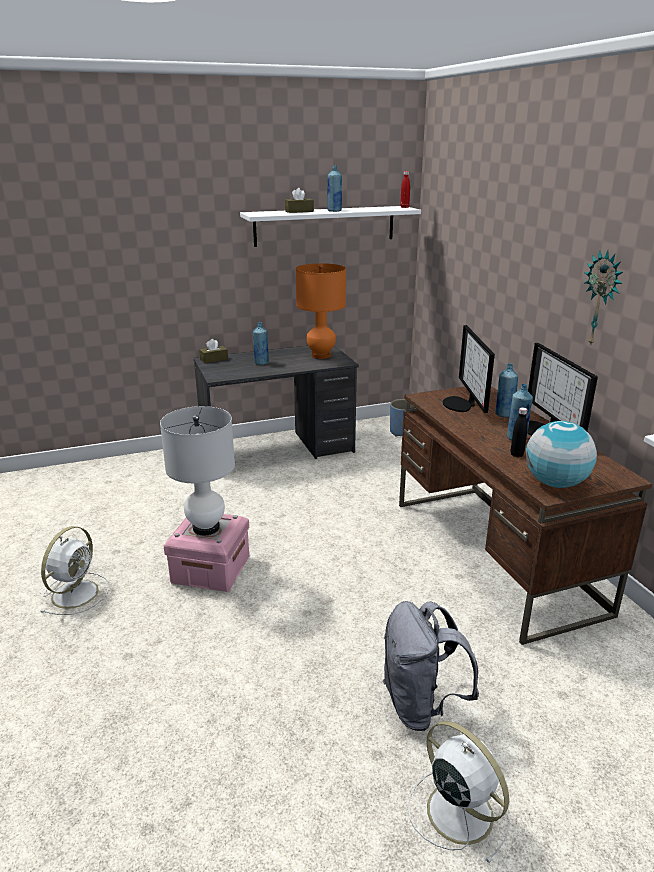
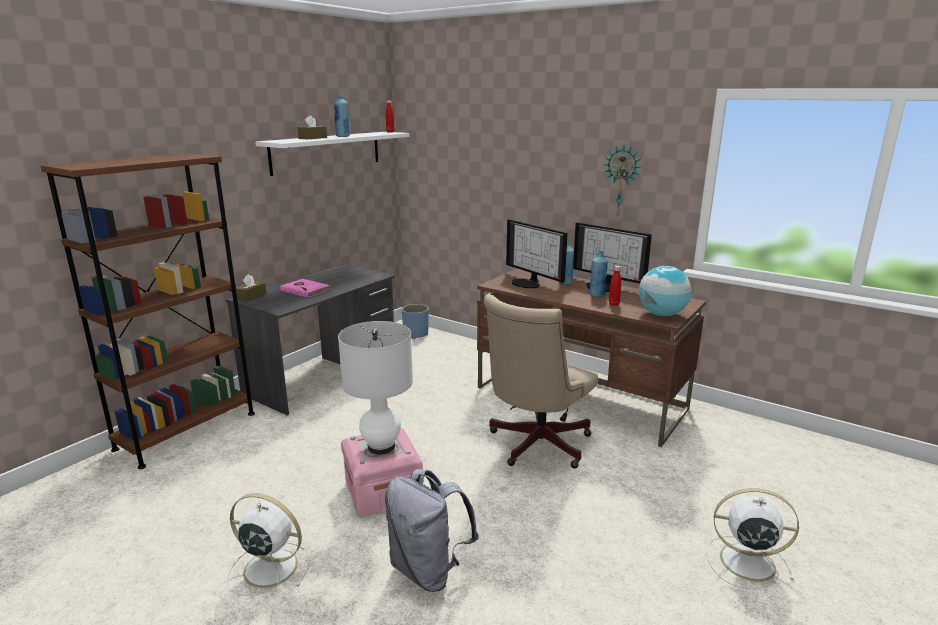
camera: 35 degrees left, 5 degrees down
(76, 592) = (268, 567): white fan -> white fan turned 60 degrees counterclockwise
(138, 464) = (187, 431): none -> brown bookcase
(261, 363) = (305, 290): blue bottle -> pink book
(321, 356) = (351, 274): orange table lamp -> none
(385, 585) = (535, 445): none -> beige office chair
(421, 705) = (651, 512): grey backpack -> grey backpack (428, 570)
(516, 454) = (614, 304): black bottle -> red bottle

